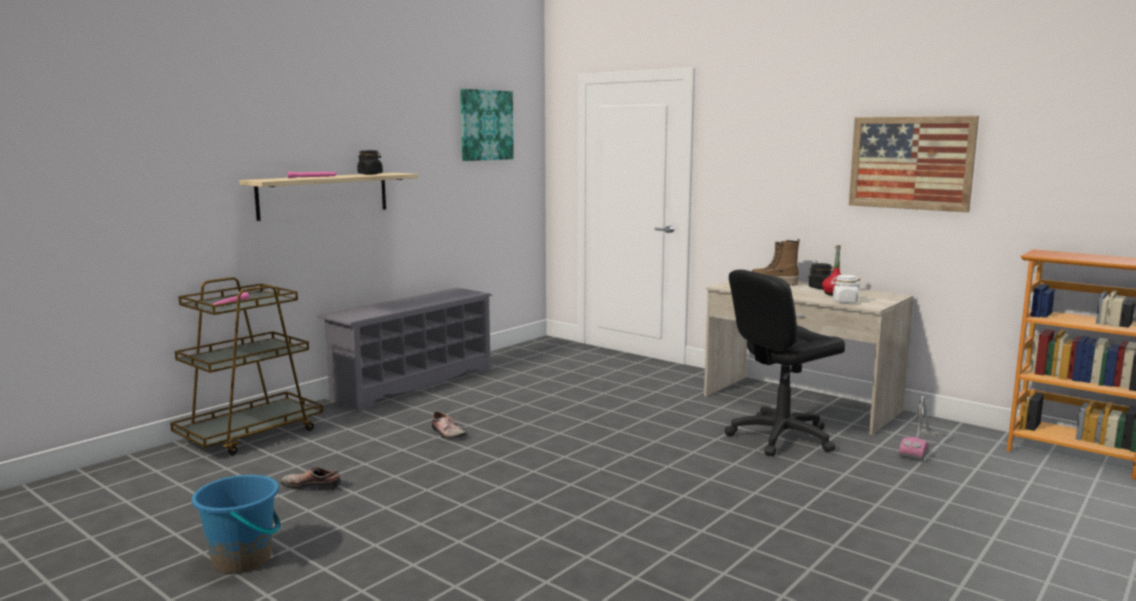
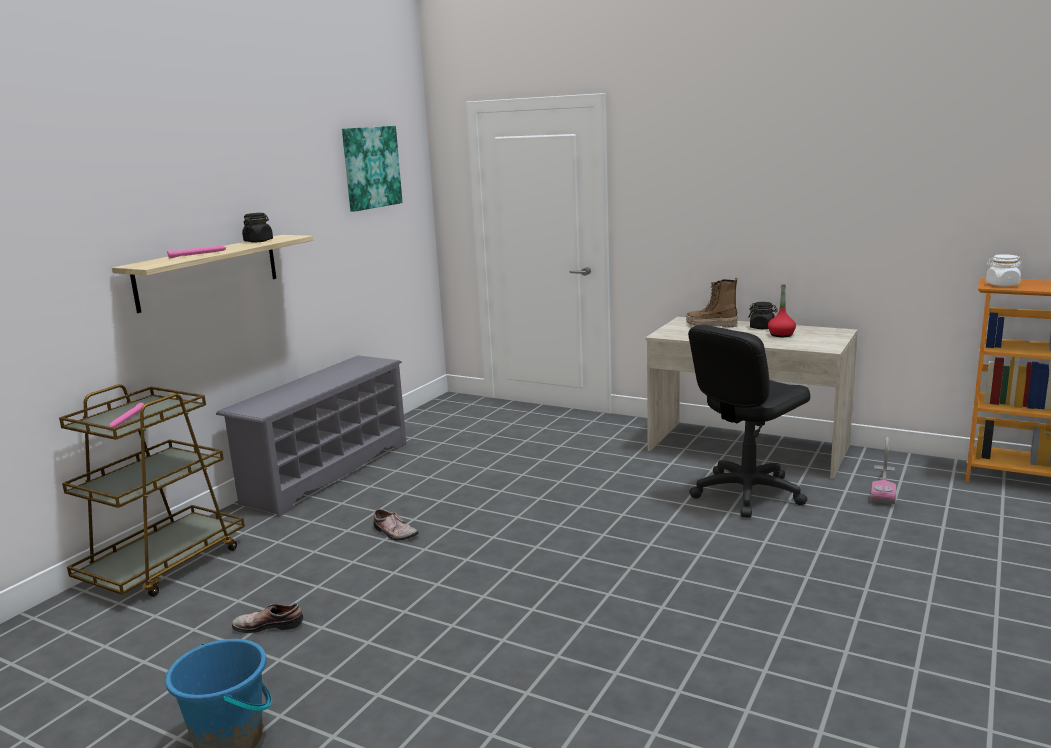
camera: 10 degrees left, 5 degrees up
(844, 301) = (797, 344): white jar -> white jar (1002, 285)
(910, 163) = (851, 192): picture -> none

